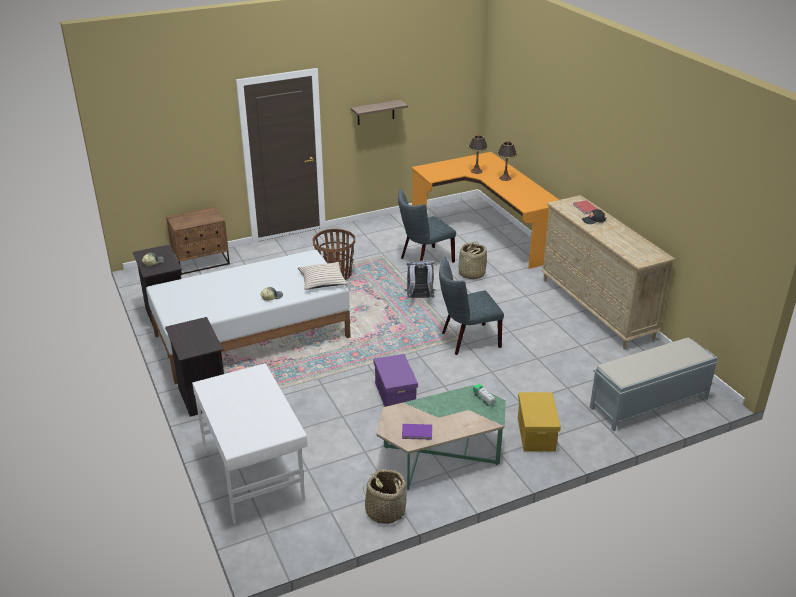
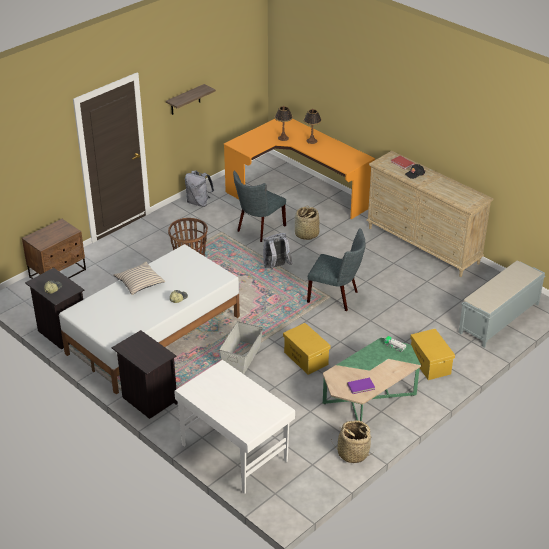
camera: 20 degrees left, 5 degrees up
(322, 281) = (211, 274): beige pillow -> beige pillow (139, 282)
(325, 378) = (241, 358): none -> grey storage box
(379, 226) = (199, 202): none -> grey backpack
(395, 395) = (306, 358): purple storage box -> yellow storage box
(467, 340) = (336, 297): grey chair -> grey chair turned 120 degrees counterclockwise

